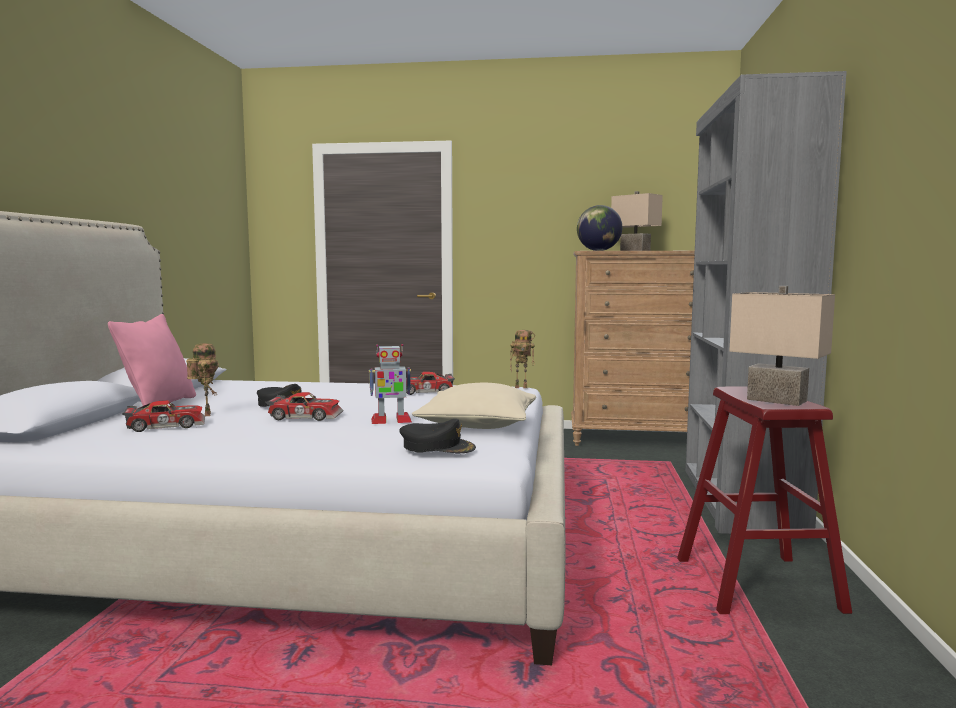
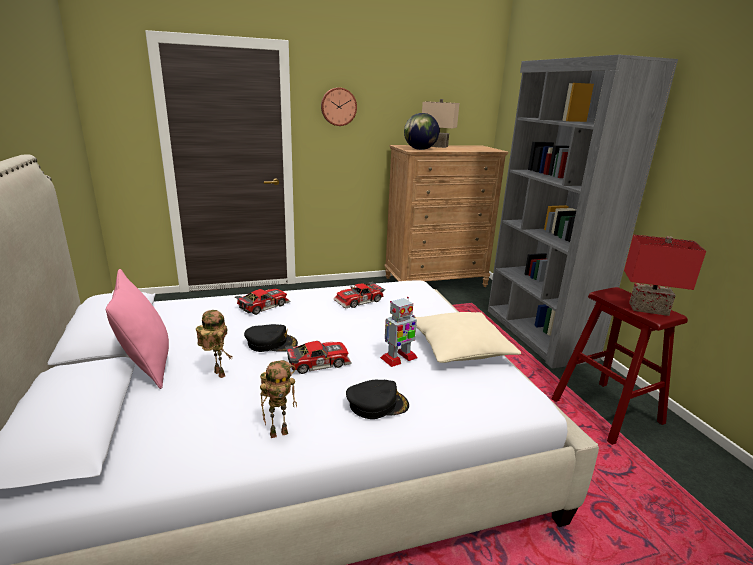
camera: 25 degrees left, 15 degrees up
(166, 425) = (204, 404): toy car -> toy car (262, 305)
(437, 447) = (483, 394): black cap -> black cap (377, 404)
(508, 208) = (338, 106): none -> wall clock
(522, 387) = (419, 283): toy robot -> toy robot (280, 432)
(775, 400) = (648, 309): beige table lamp -> red table lamp

